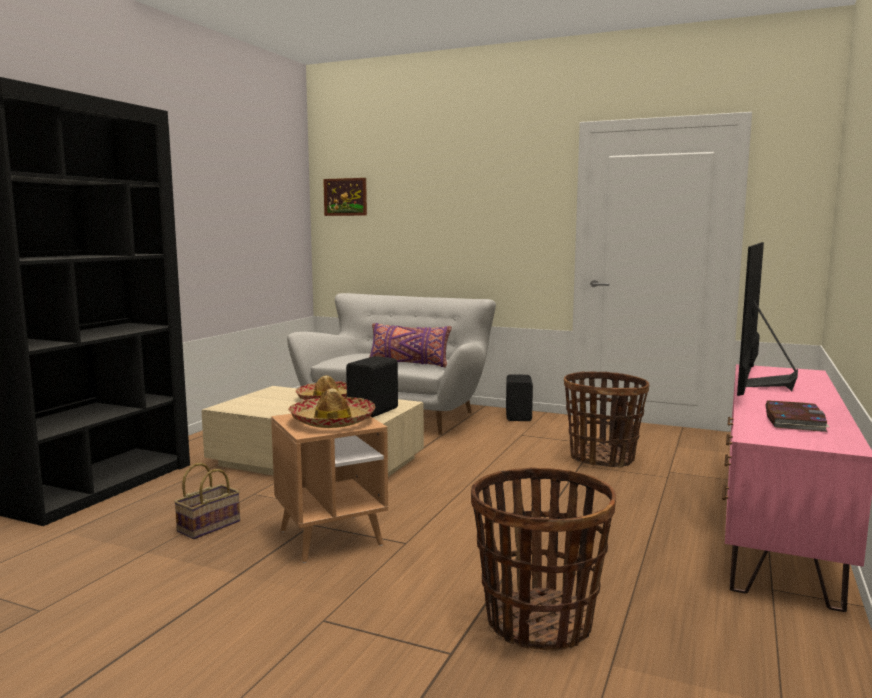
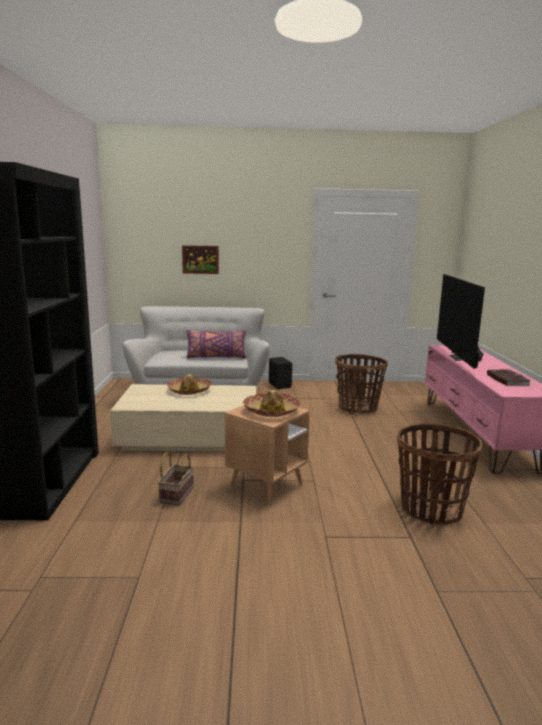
camera: 25 degrees left, 5 degrees up
(345, 197) = (135, 231): picture -> picture (200, 259)
(374, 411) = (237, 397): black speaker -> none

